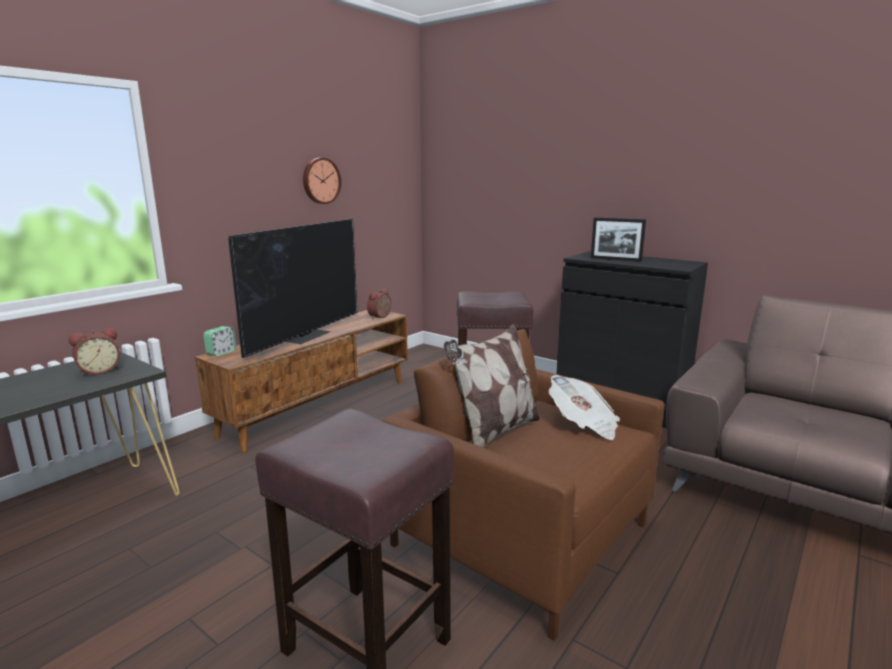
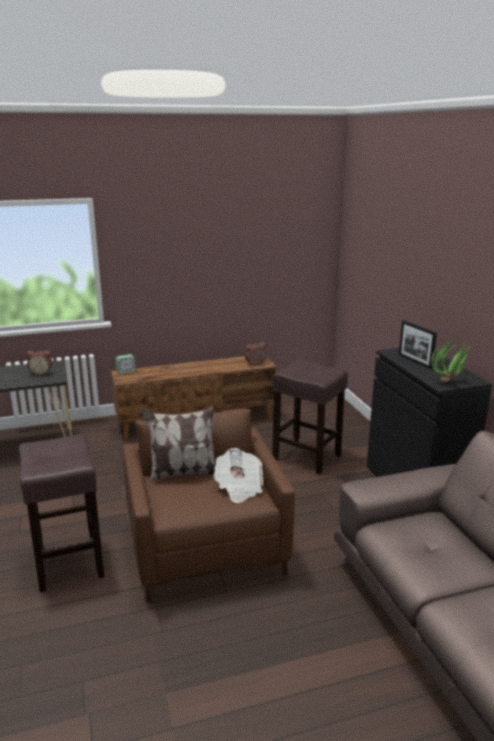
camera: 35 degrees right, 5 degrees up
(306, 335) = (187, 369): television -> none
(320, 181) = (229, 252): wall clock -> none
(681, 266) = (450, 382): none -> potted plant

